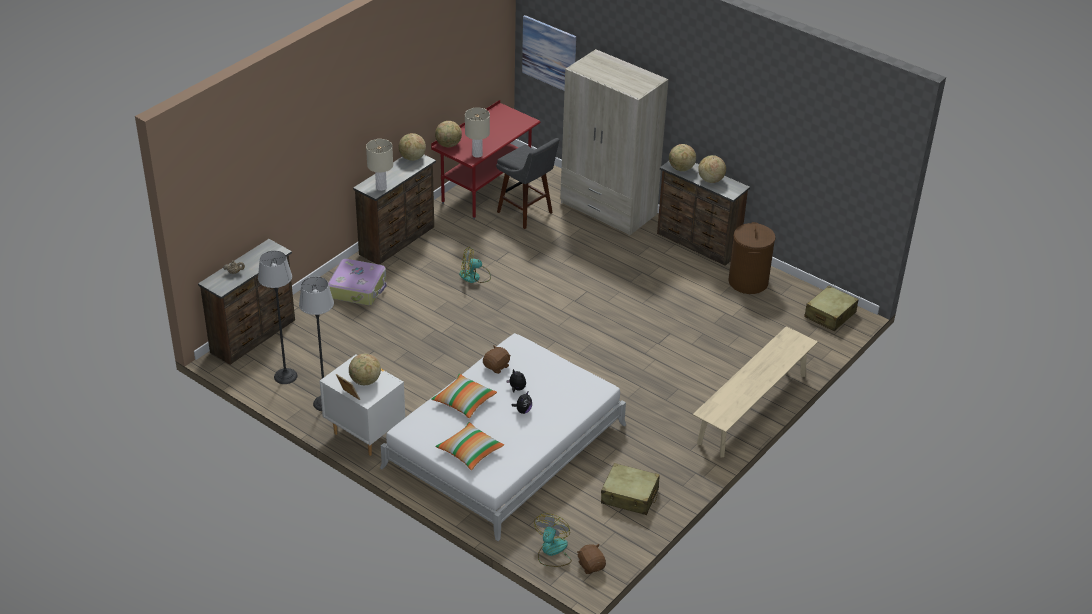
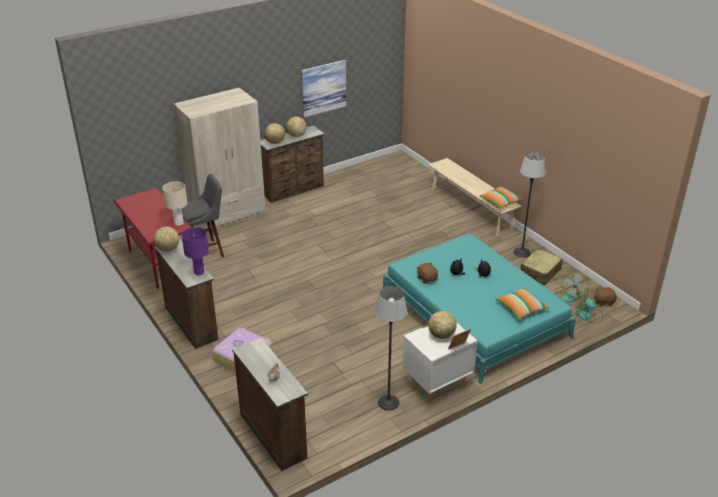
camera: 70 degrees left, 5 degrees down
(285, 376) = (341, 422): floor lamp -> floor lamp (522, 253)
(381, 187) = (199, 272): beige table lamp -> purple table lamp
(448, 145) = (153, 234): globe -> none
(464, 402) = (463, 301): pillow -> pillow (500, 202)
(474, 276) = (267, 291): fan -> fan (570, 295)
(505, 446) = (474, 315): white bed -> turquoise bed
(549, 54) = (129, 136): picture -> picture (323, 88)
(748, 282) = (346, 182): brown laundry basket -> none
(829, 315) = (394, 163): beige suitcase -> none

